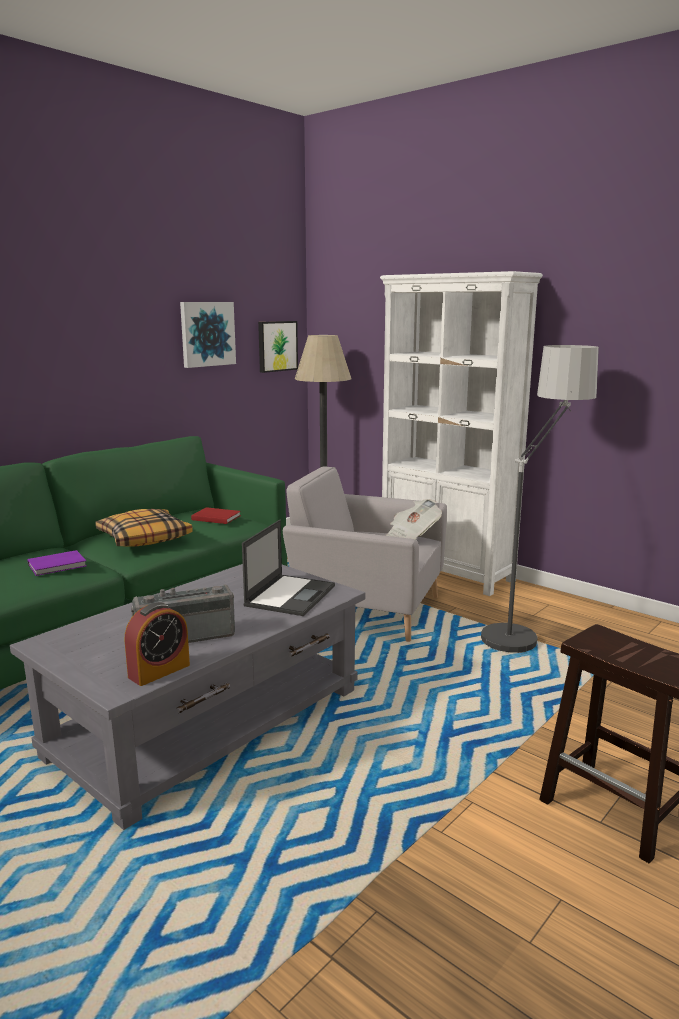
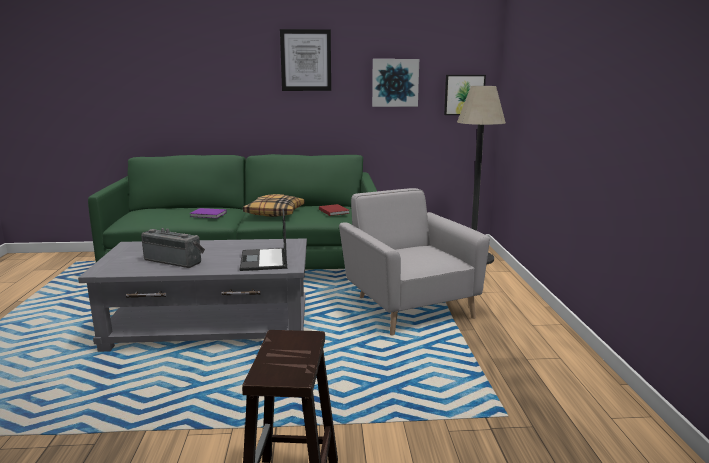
camera: 45 degrees right, 0 degrees up
(96, 304) = (306, 60): none -> picture
(159, 671) = (128, 270): alarm clock -> none
(290, 595) = (264, 260): laptop -> laptop turned 105 degrees clockwise
(412, 534) = (450, 255): newspaper -> none
(446, 572) = (521, 305): white bookcase -> none
(526, 626) = (501, 363): floor lamp -> none

